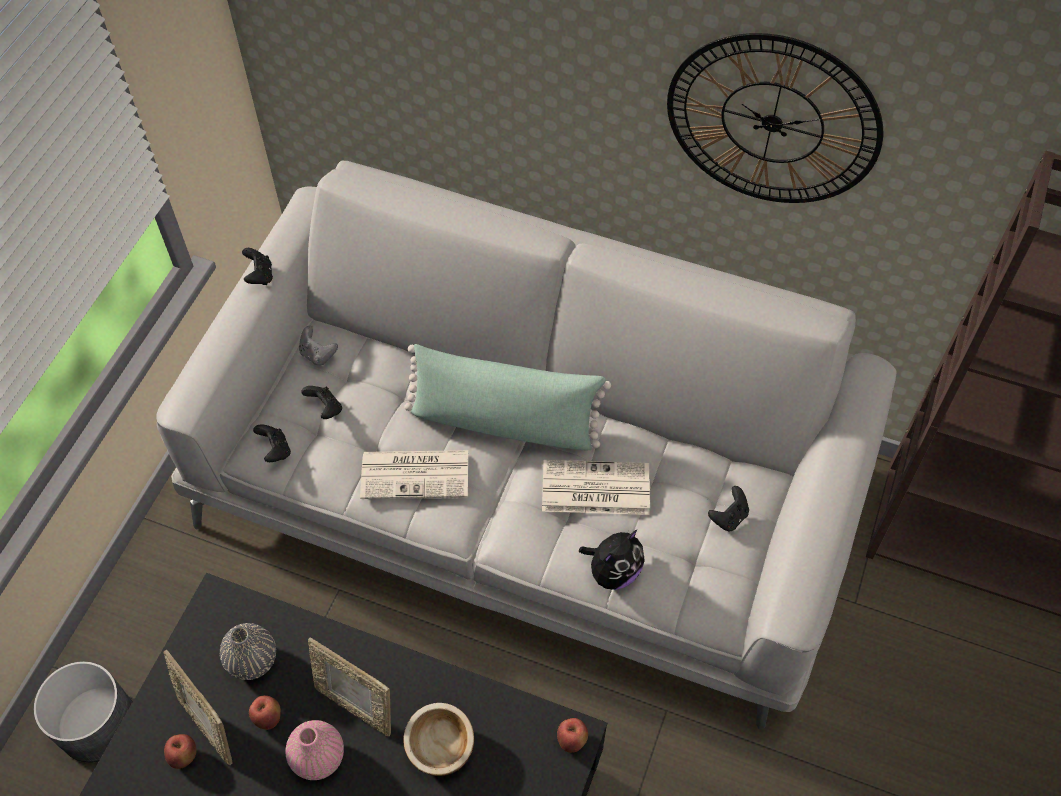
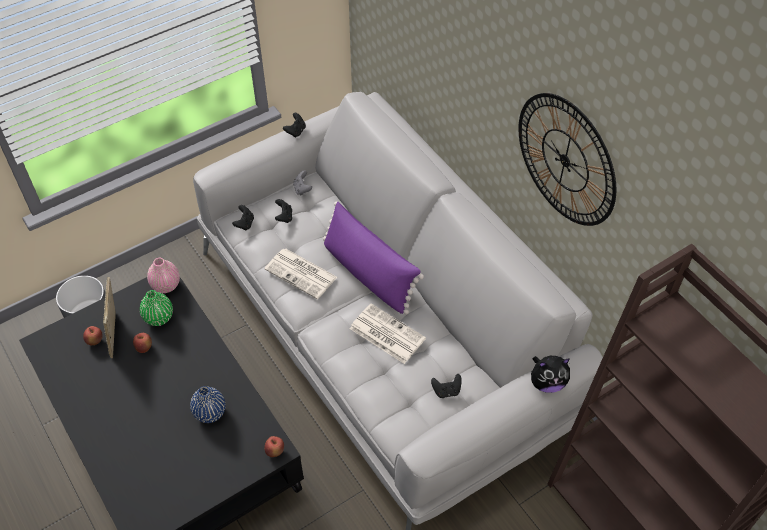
camera: 35 degrees right, 5 degrees down
(252, 660) = (159, 317): grey vase -> green vase
(318, 757) = (151, 380): pink vase -> pink vase (166, 285)
(356, 705) = (187, 368): picture frame -> none
(441, 747) = (210, 412): bowl -> blue vase
(504, 422) = (368, 274): green pillow -> purple pillow
(613, 571) = (361, 380): plush toy -> plush toy (547, 383)

